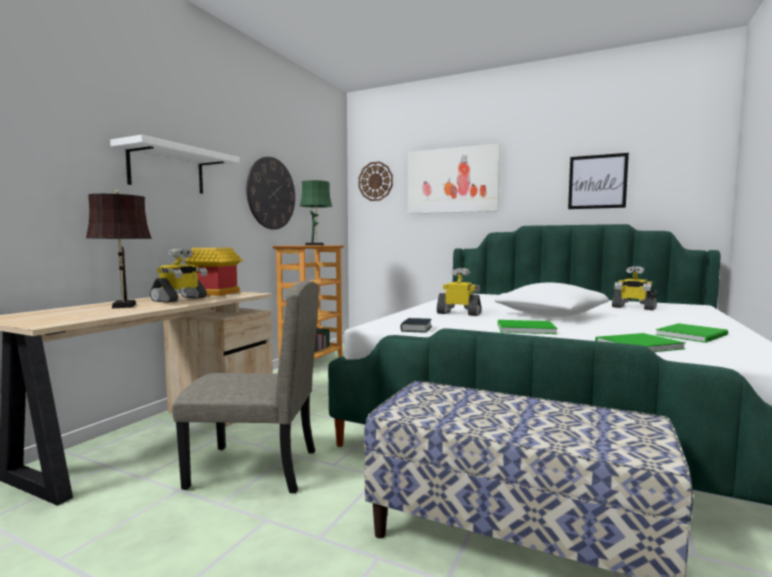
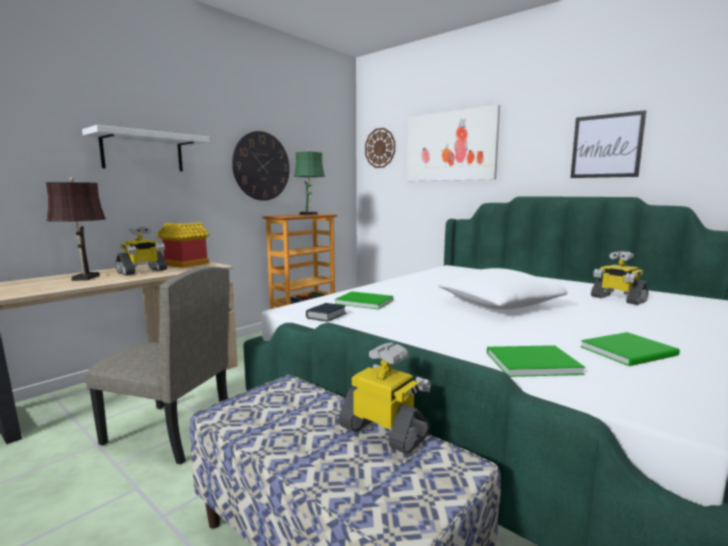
camera: 15 degrees right, 5 degrees up
(459, 313) = (403, 296): toy robot -> toy robot (385, 431)
(523, 328) = (437, 324): green book -> green book (363, 301)

